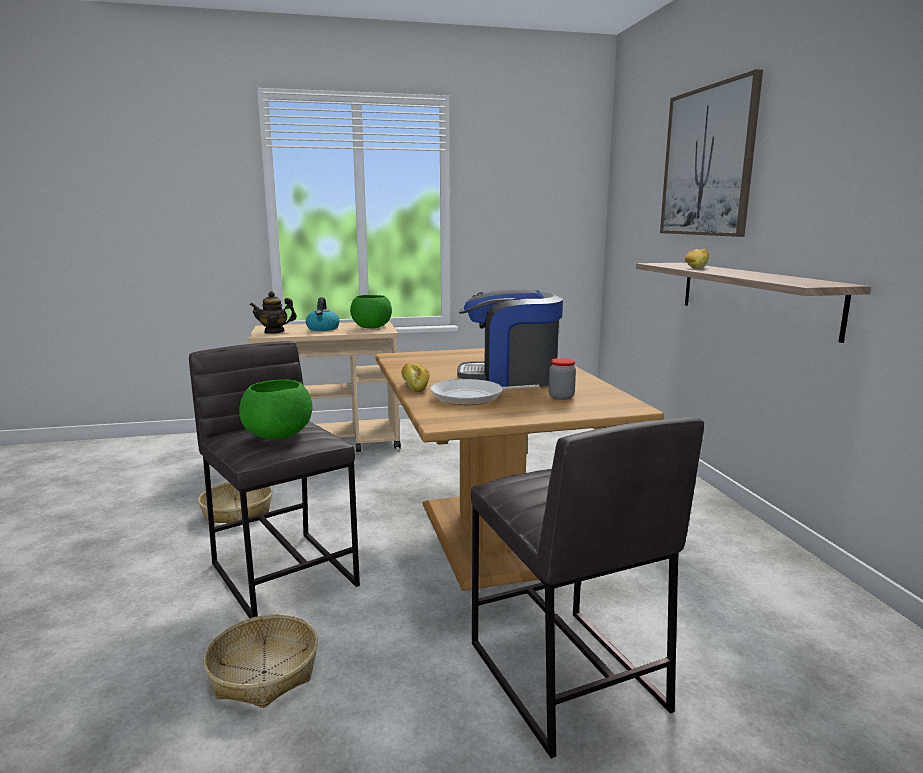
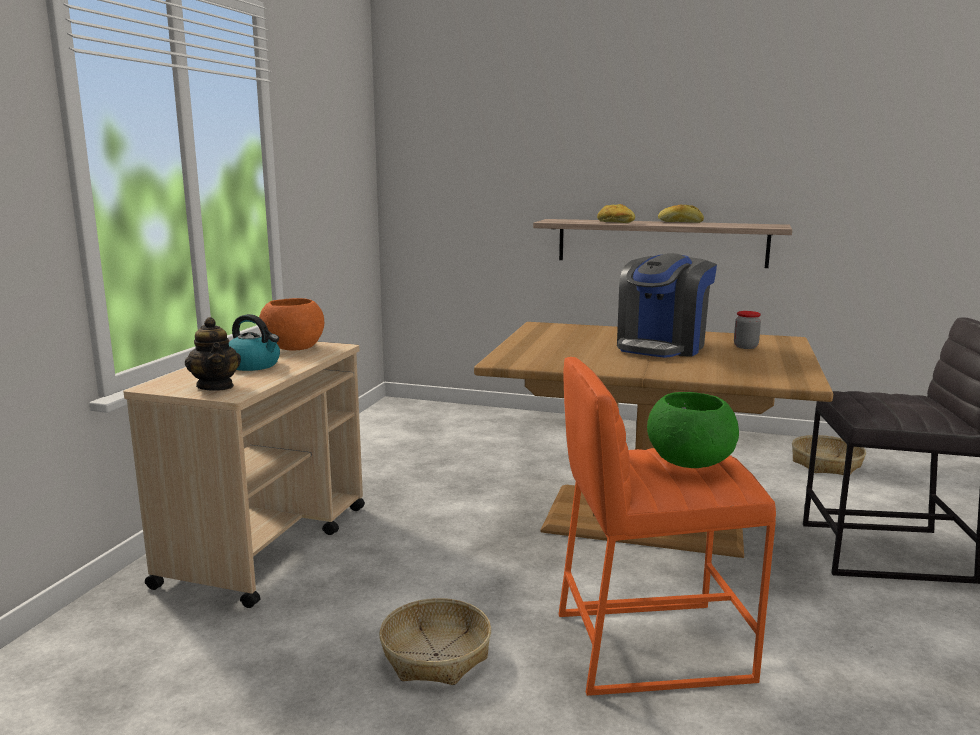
camera: 60 degrees left, 0 degrees up
(264, 673) = (854, 688): basket -> basket (826, 464)
(274, 331) = (216, 386): teapot -> teapot turned 45 degrees counterclockwise
(284, 573) = (649, 645): grey stool -> orange stool
(372, 326) = (293, 347): green bowl -> orange bowl
(415, 386) = (665, 373): bread -> bread (680, 222)
(472, 397) = (725, 365): frying pan -> none
(707, 162) = (577, 122): picture -> none

